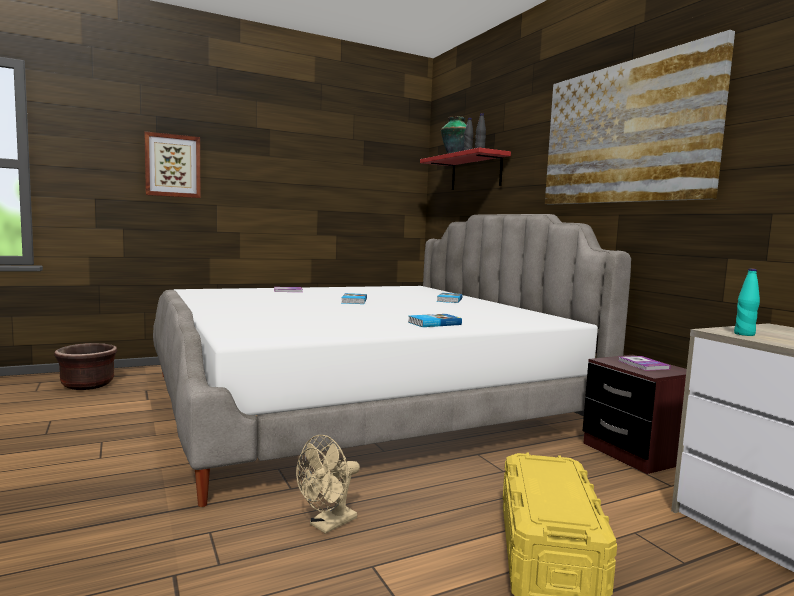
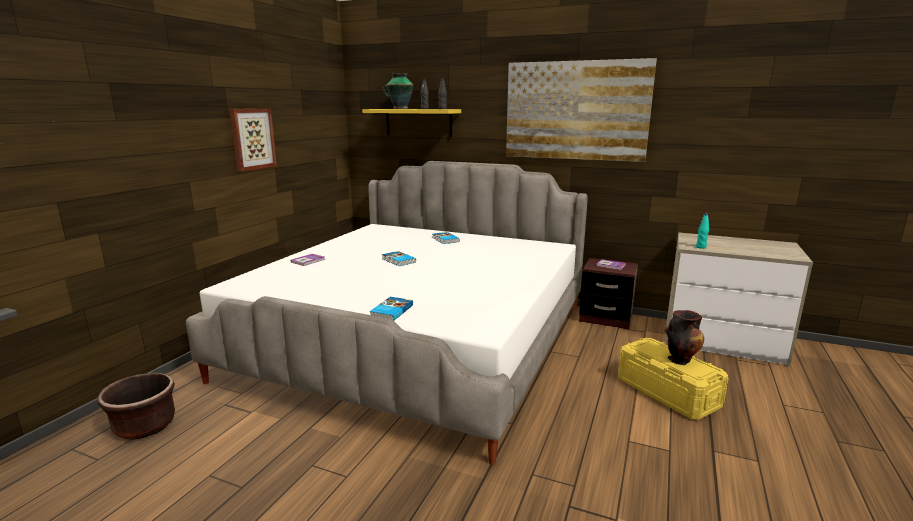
camera: 40 degrees left, 10 degrees up
(172, 166) = (140, 144): picture -> picture (252, 139)
(328, 525) = (572, 433): beige fan -> none
(433, 323) = (515, 271): book -> book (391, 311)
(476, 172) = (418, 122): red shelf -> yellow shelf
(562, 493) = (680, 359): none -> vase

